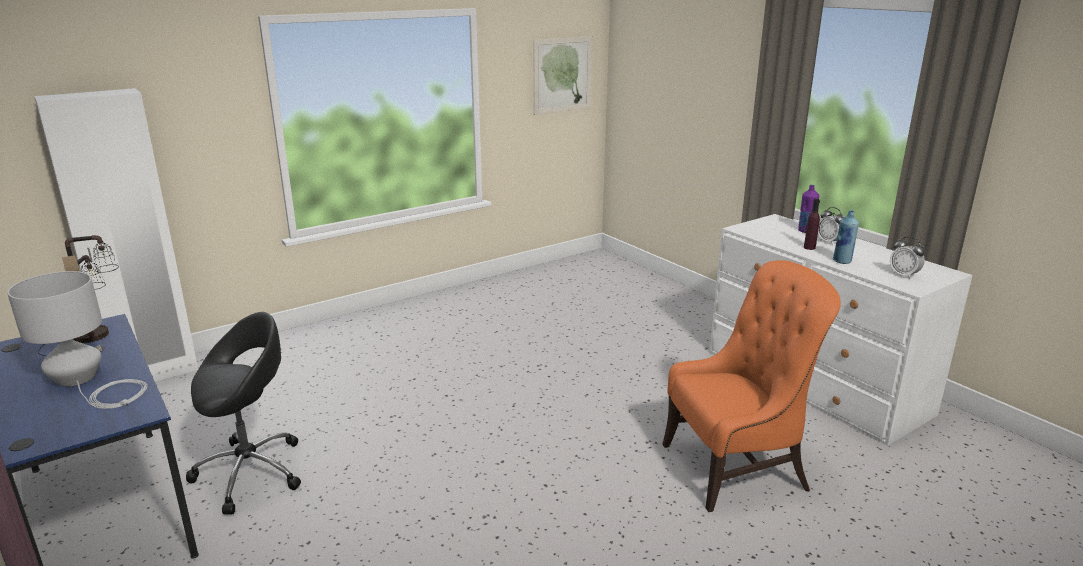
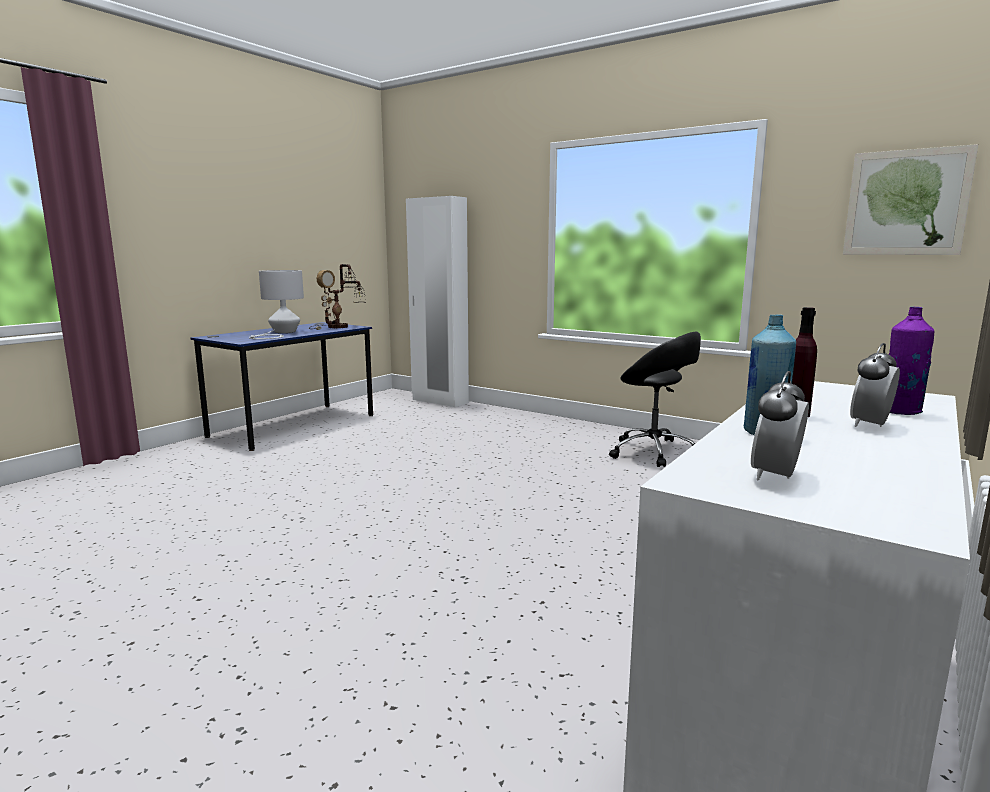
camera: 70 degrees right, 10 degrees down
(252, 471) = (341, 443): black office chair -> black office chair (654, 452)
(736, 467) = (438, 649): orange chair -> none

